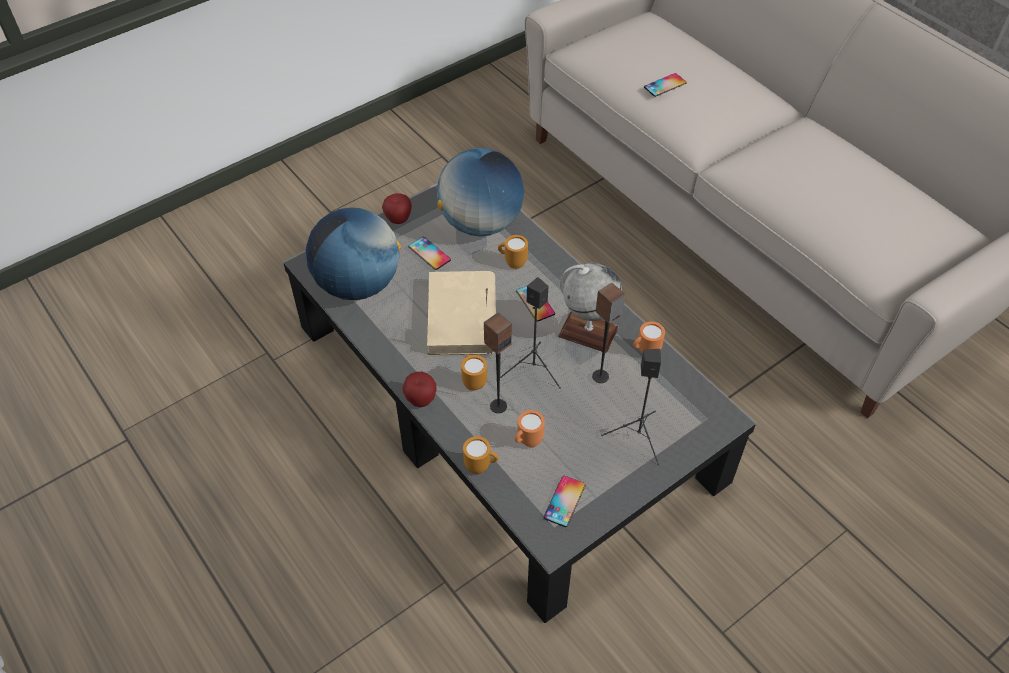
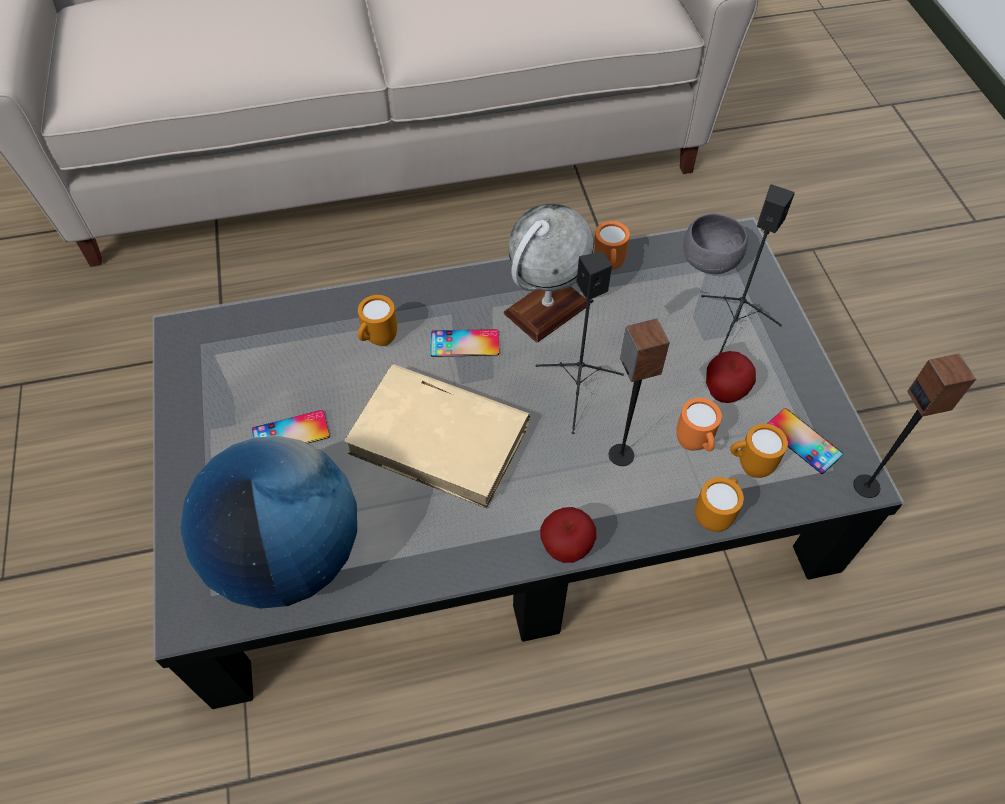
camera: 65 degrees left, 5 degrees up
(398, 220) = (192, 449): apple -> apple (724, 393)
(473, 381) = (564, 468): orange mug -> orange mug (748, 465)
(481, 223) = (278, 348): globe -> none
(600, 376) = (625, 325): speaker -> speaker (867, 486)
(665, 85) = (234, 37): phone -> none
(691, 407) = (710, 261): none -> grey bowl

